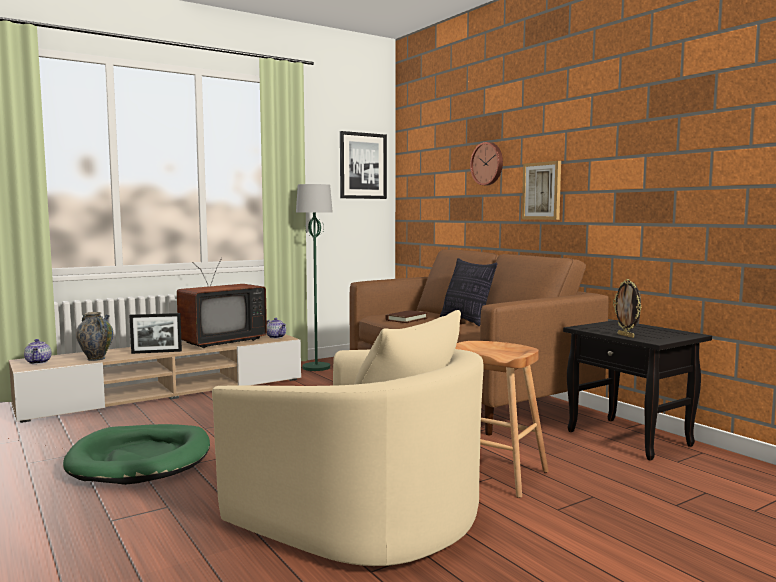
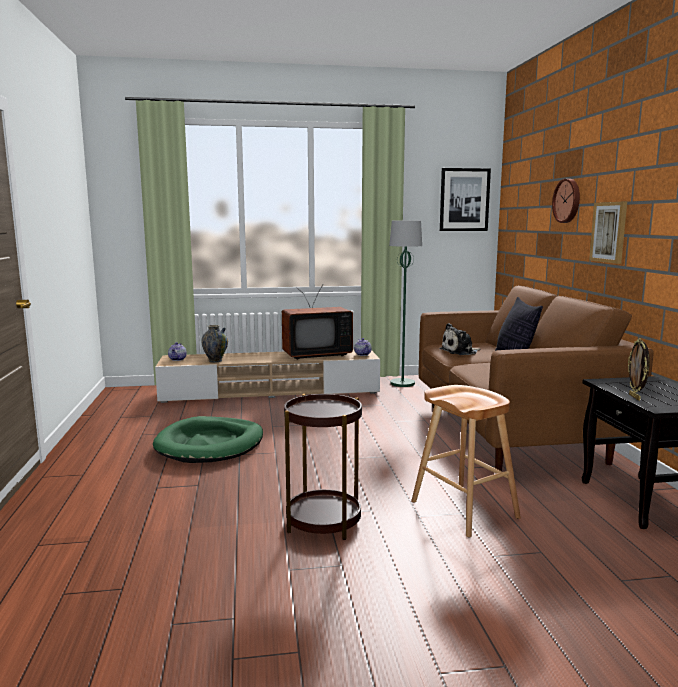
camera: 25 degrees right, 5 degrees up
(156, 352) = (260, 359): picture frame -> none
(361, 514) = (323, 521): beige armchair -> brown side table
(406, 319) = (460, 351): brown book -> plush toy

